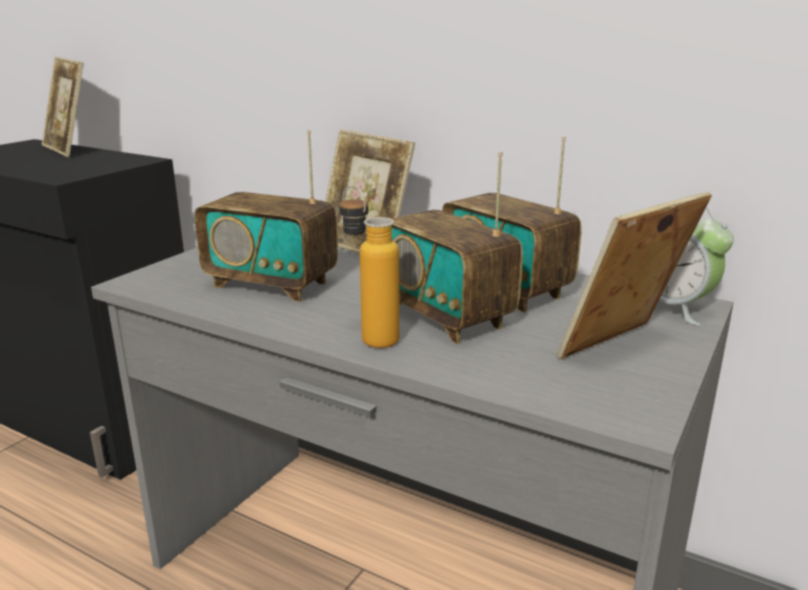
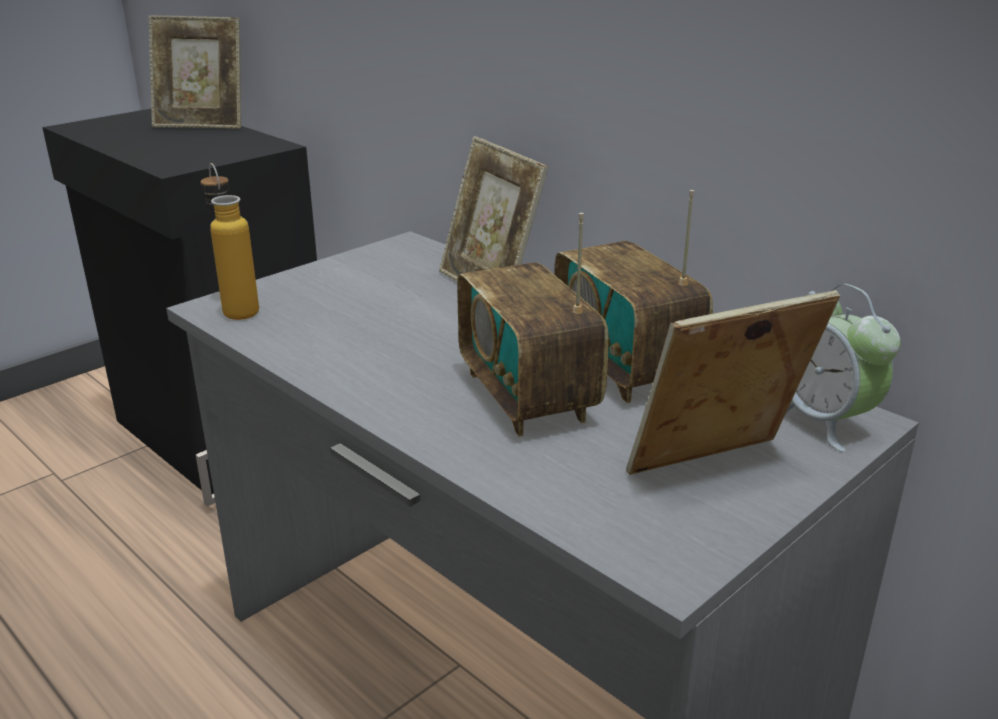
camera: 15 degrees right, 5 degrees up
(69, 150) = (202, 124): picture frame -> picture frame turned 60 degrees counterclockwise
(271, 284) = (355, 327): radio -> none
(369, 336) = (425, 412): bottle -> bottle (237, 308)

